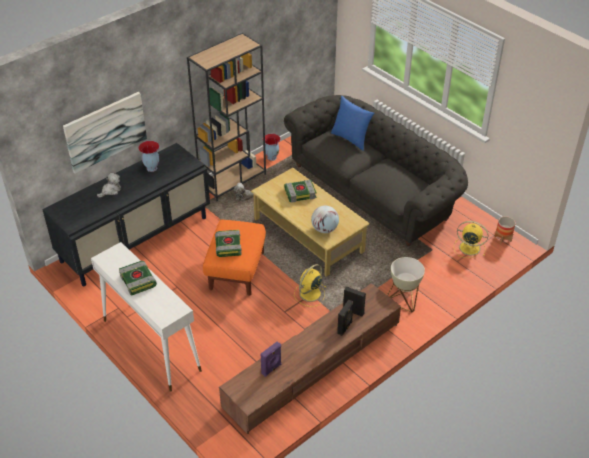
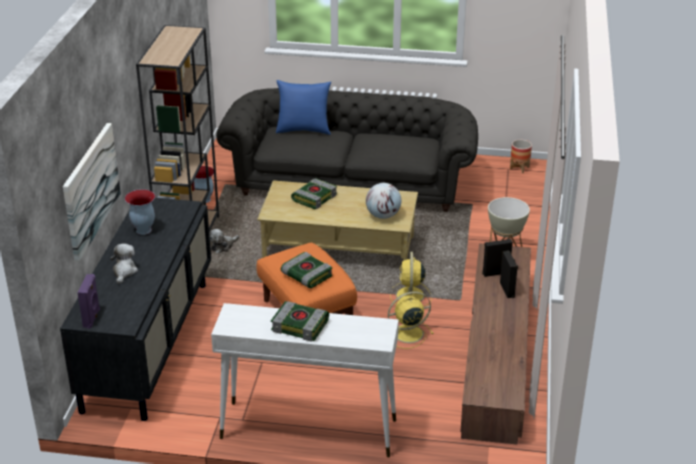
camera: 40 degrees left, 10 degrees down
(272, 369) = (490, 360): purple speaker -> purple speaker (92, 318)
(468, 247) = (500, 188): yellow fan -> yellow fan (407, 334)

